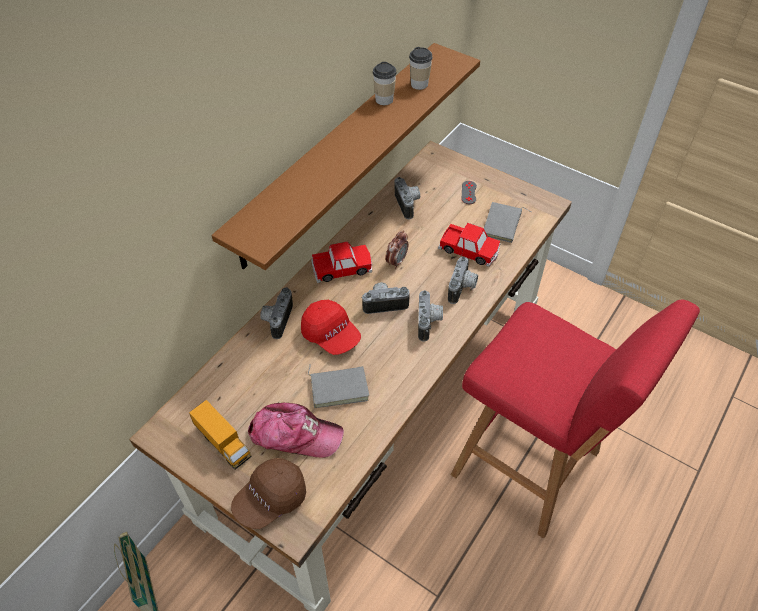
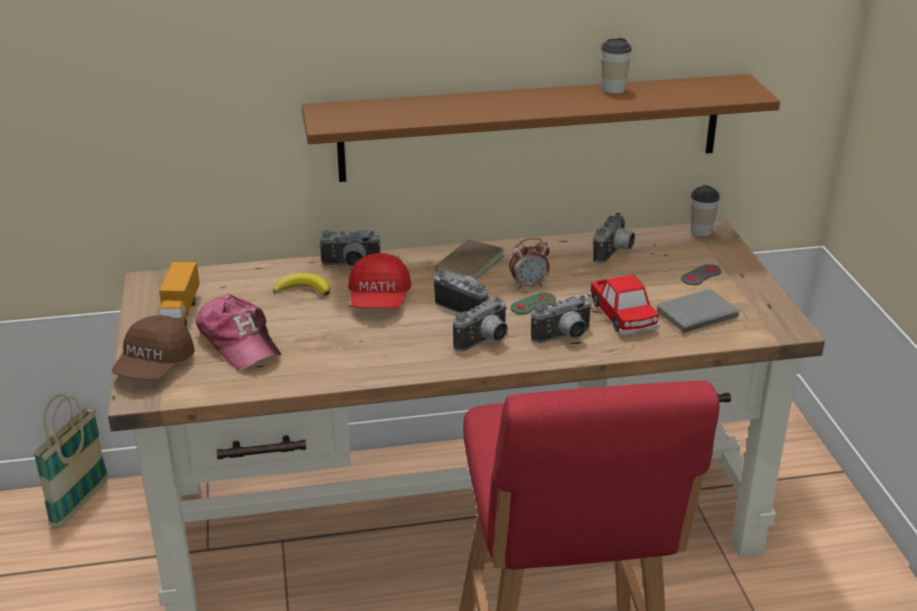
camera: 45 degrees right, 20 degrees down
(270, 499) = (154, 366): brown cap -> brown cap turned 75 degrees counterclockwise
(274, 361) = (303, 289): none -> banana
(276, 319) = (350, 265): camera -> camera turned 150 degrees counterclockwise
(339, 387) = (326, 335): grey book -> none
(342, 268) = (467, 263): toy car -> brown book
(416, 274) = (533, 304): none -> green game controller
(419, 84) = (672, 92): cup -> cup (701, 231)

